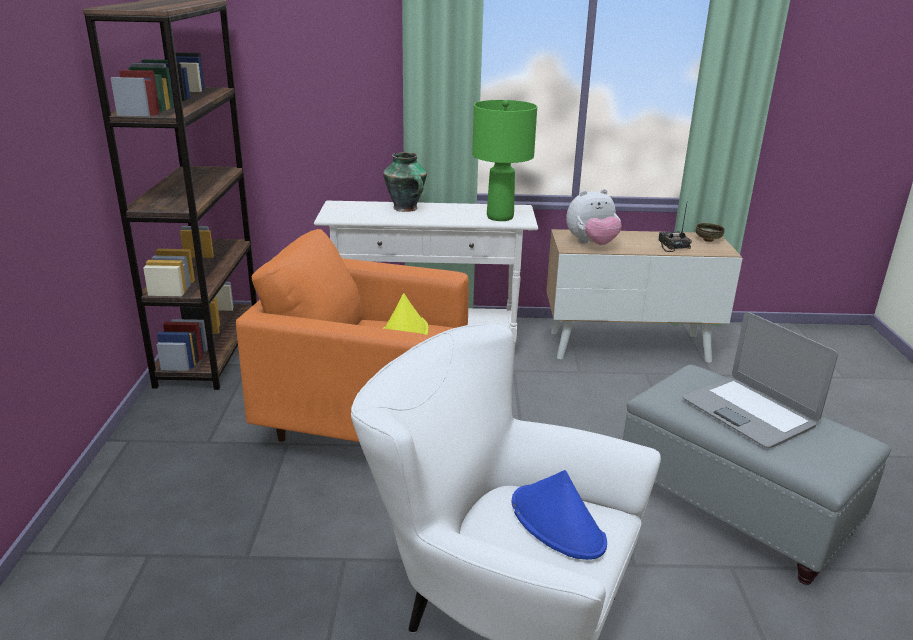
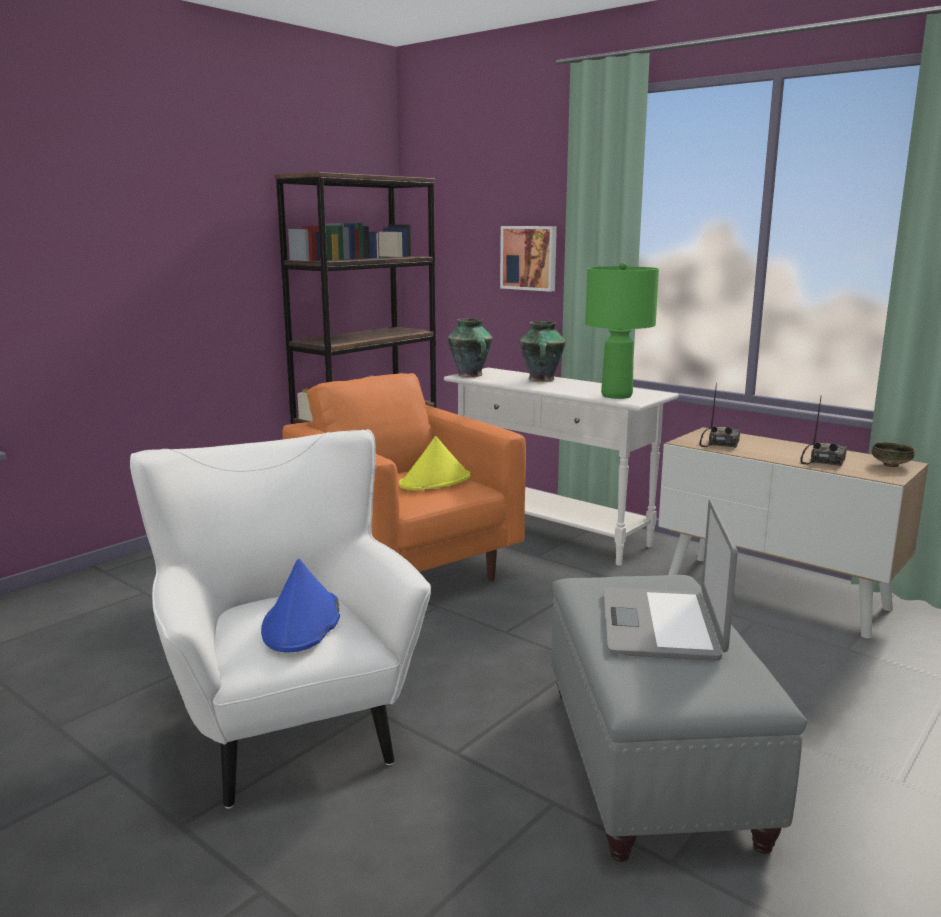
camera: 40 degrees right, 10 degrees down
(335, 214) = (470, 375): none -> vase
(350, 86) = (529, 258): none -> picture
(591, 244) = (720, 443): plush toy -> radio

